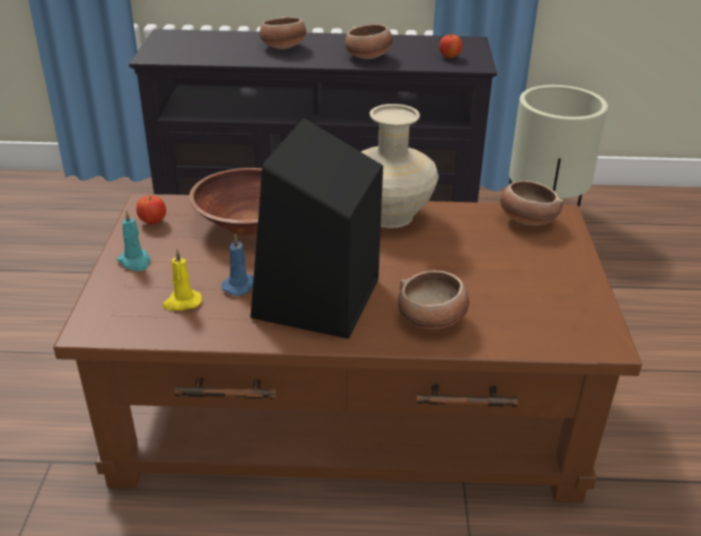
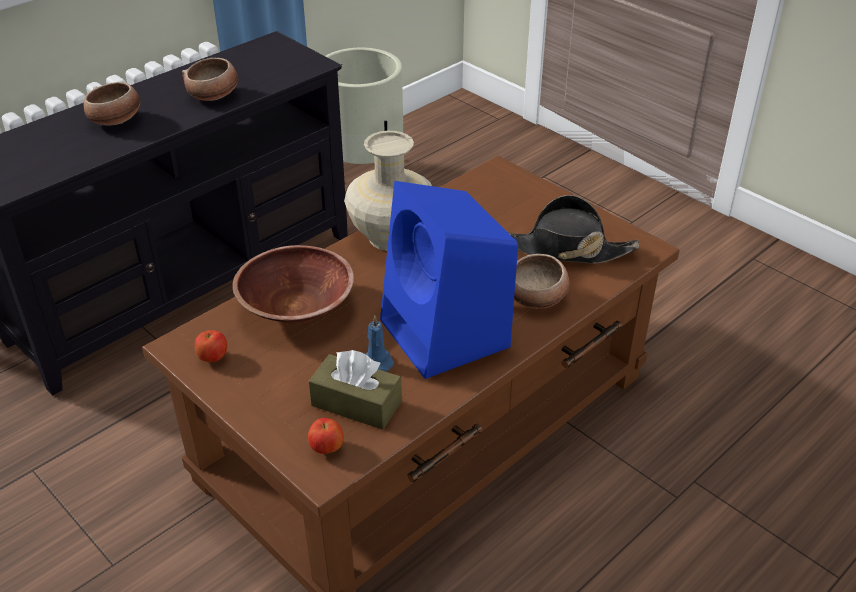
camera: 45 degrees left, 5 degrees up
(135, 262) = (261, 399): turquoise candle -> none
(182, 302) = (356, 403): yellow candle -> brown tissue box
(316, 301) = (447, 335): black speaker -> blue speaker
(449, 57) = (282, 65): apple -> apple (327, 448)
(521, 300) = (566, 249): none -> black hat
(526, 220) = (485, 186): bowl -> none

